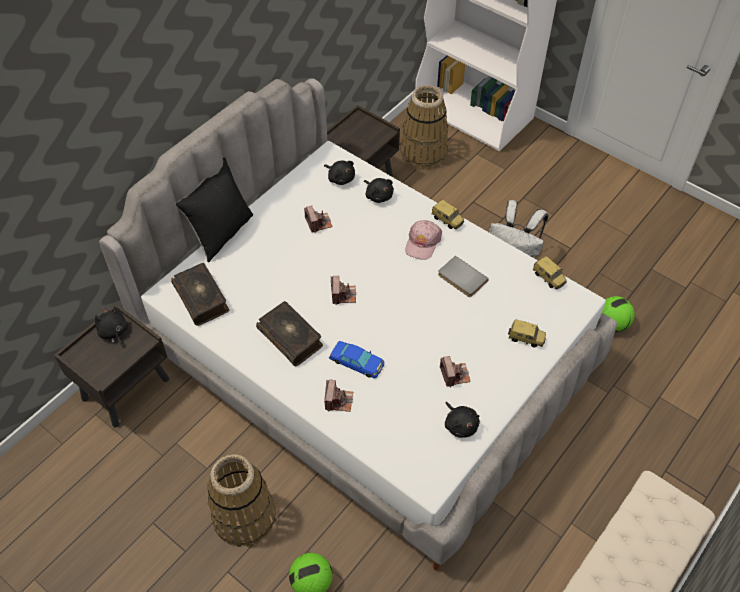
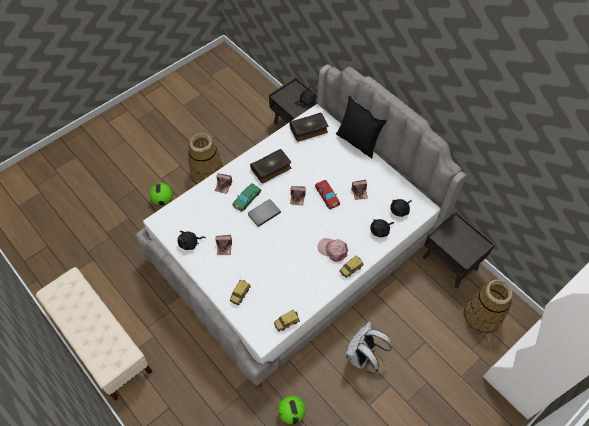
camera: 100 degrees right, 5 degrees up
(331, 259) = (327, 196): none -> red toy car
(357, 362) = (246, 198): blue toy car -> green toy car
(461, 278) = (297, 267): grey book -> grey book (263, 213)

